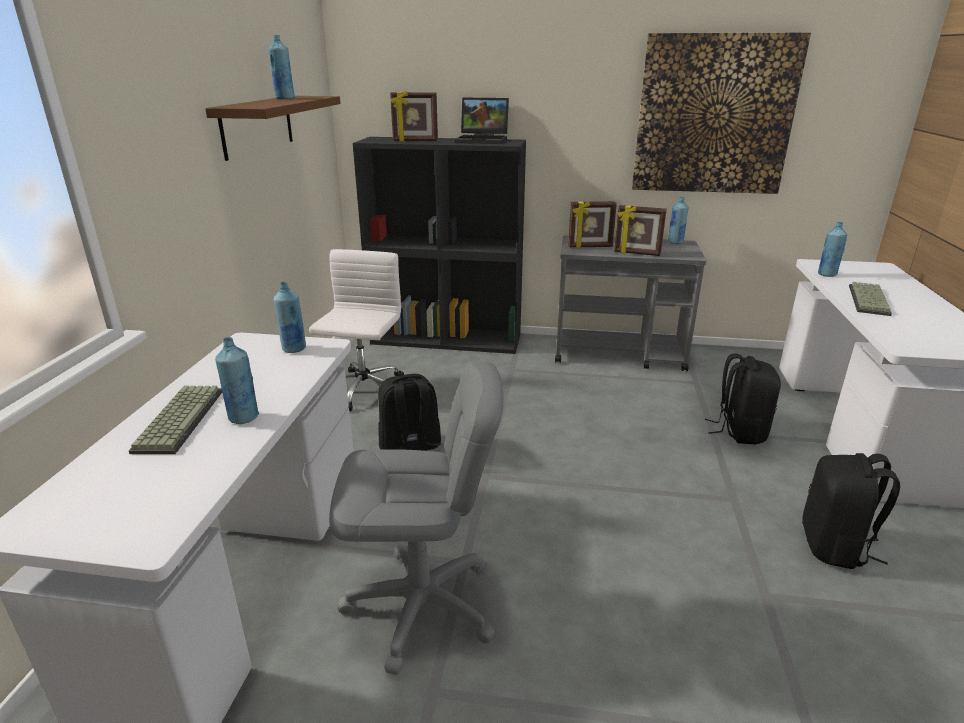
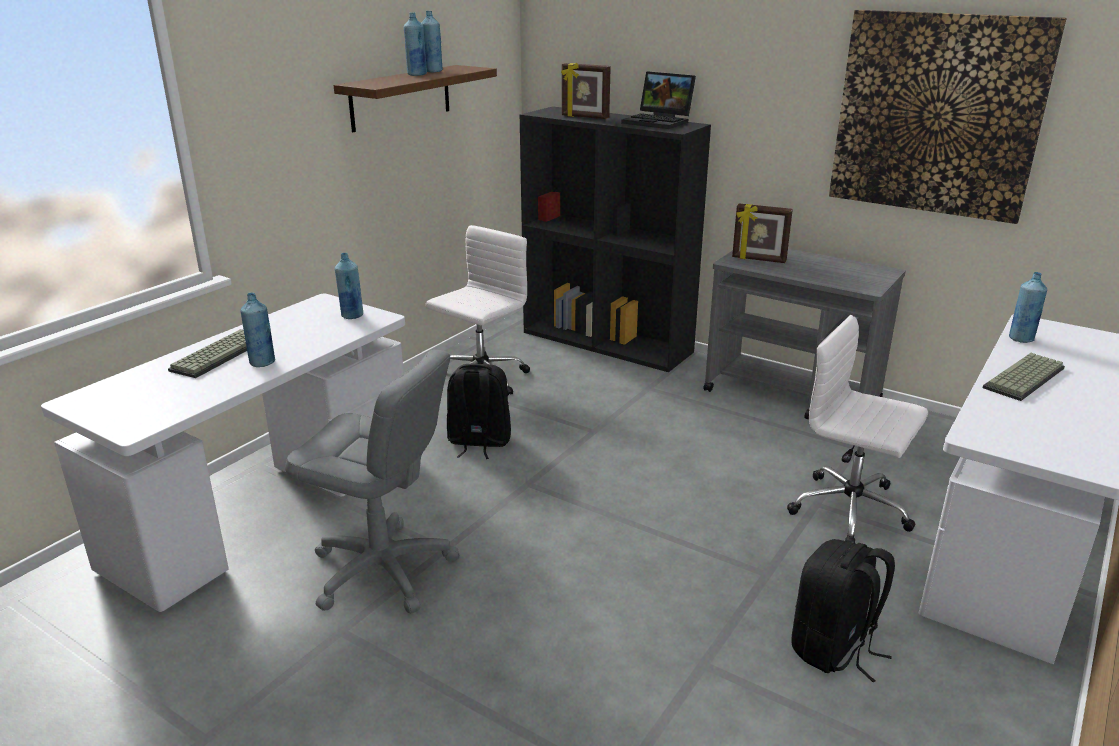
camera: 25 degrees right, 0 degrees up
(637, 253) = (804, 275): picture frame -> none
(675, 242) = (875, 269): blue bottle -> blue bottle (416, 74)
(739, 431) = (851, 511): black backpack -> white office chair

